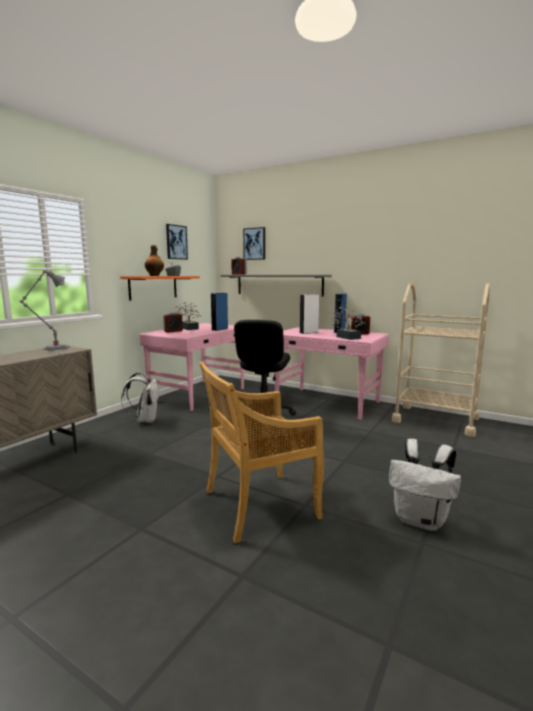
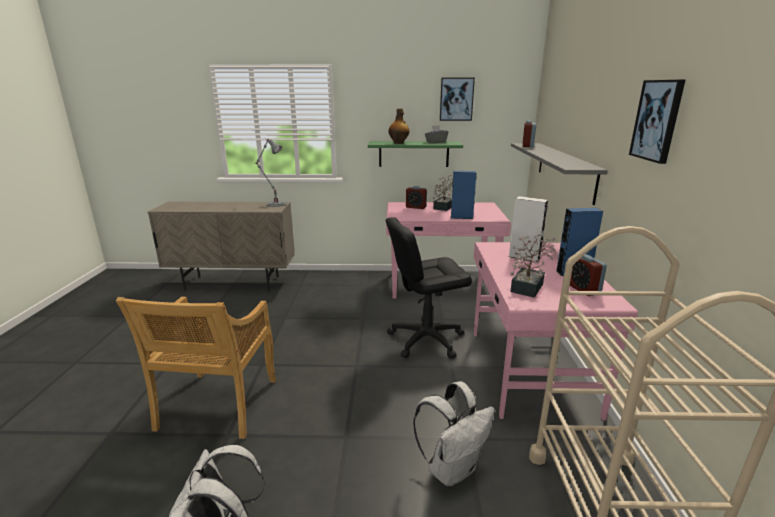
camera: 60 degrees right, 10 degrees up
(145, 420) = (348, 289): white backpack -> white backpack (452, 468)
(153, 287) = (413, 154): orange shelf -> green shelf
(254, 244) = (559, 100): picture -> picture (657, 120)
(258, 505) = (218, 405): beige chair -> beige chair turned 120 degrees counterclockwise

